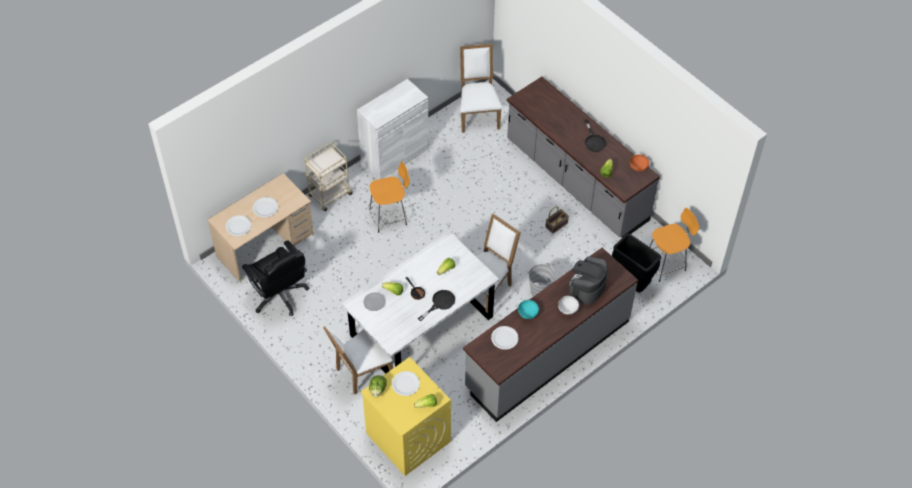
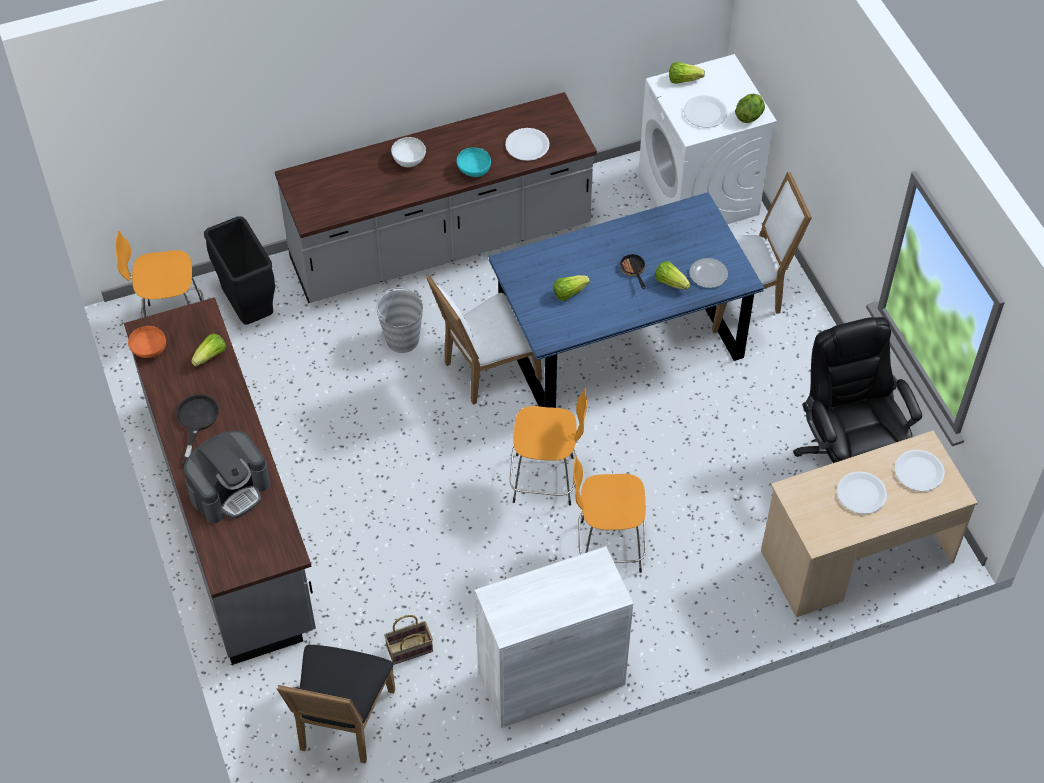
camera: 160 degrees left, 0 degrees up
(330, 195) = (708, 625): beige cart -> none
(407, 437) = (699, 194): yellow washing machine -> white washing machine
(421, 325) = (621, 341): white dining table -> blue dining table
(432, 239) = (546, 480): none -> orange stool
(440, 303) = (601, 244): black frying pan -> none
(478, 114) = (342, 724): white chair -> black chair
(556, 224) = (313, 443): basket -> basket (409, 650)
(587, 287) = (360, 182): coffee machine -> coffee machine (230, 490)

